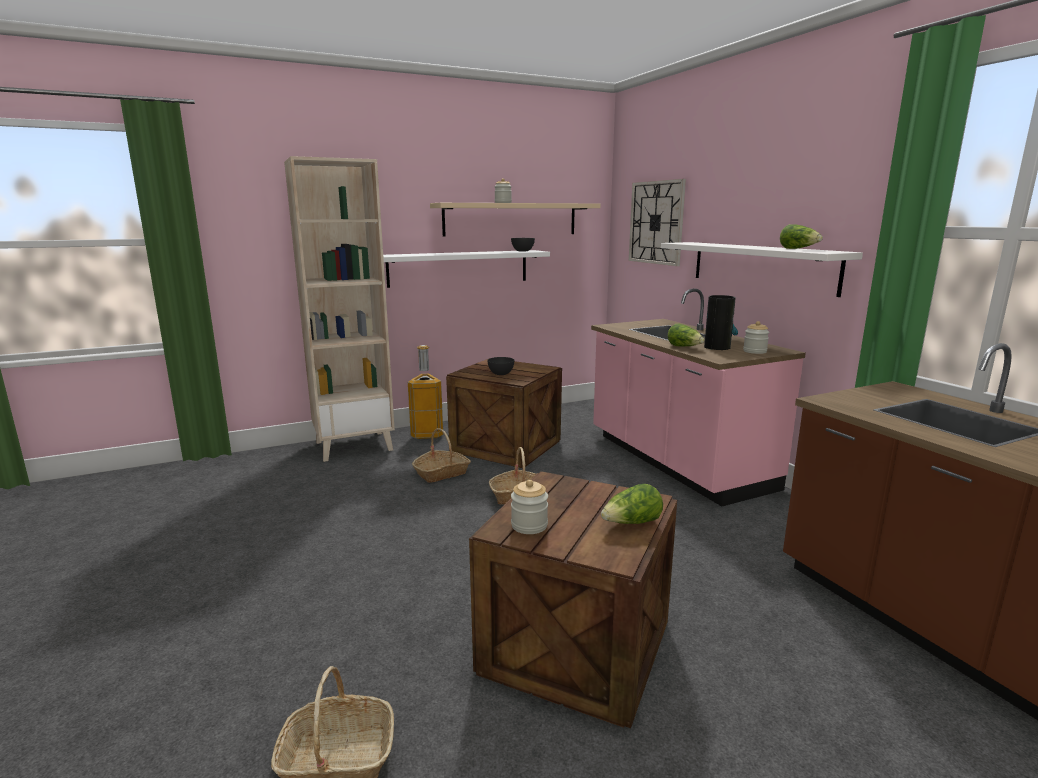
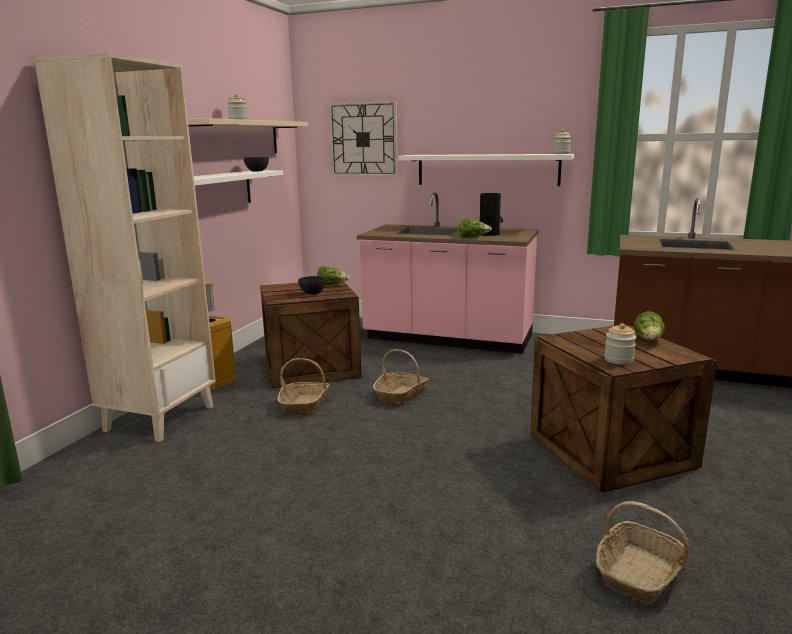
camera: 45 degrees left, 0 degrees up
(754, 351) = (516, 233): jar -> jar (561, 153)
(798, 249) = (529, 154): lettuce -> lettuce (332, 285)

